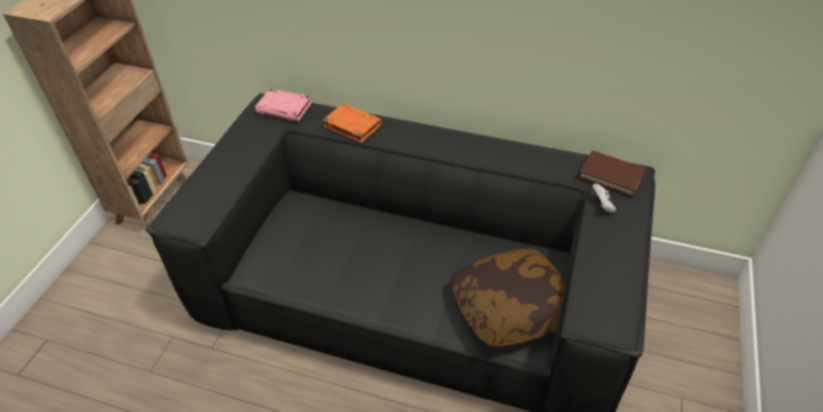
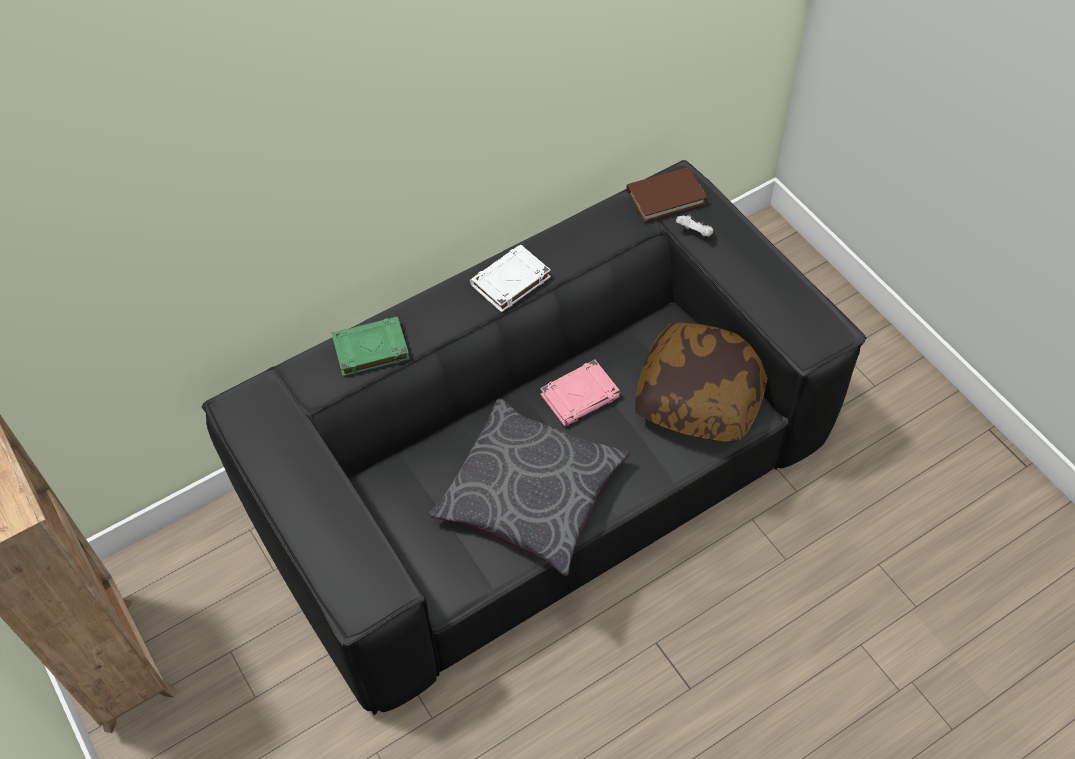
camera: 50 degrees left, 10 degrees up
(285, 108) = (266, 394): pink book -> pink book (580, 396)
(351, 270) = (531, 494): none -> grey pillow
(352, 126) = (370, 350): orange book -> green book
(460, 149) = (510, 282): none -> white book

